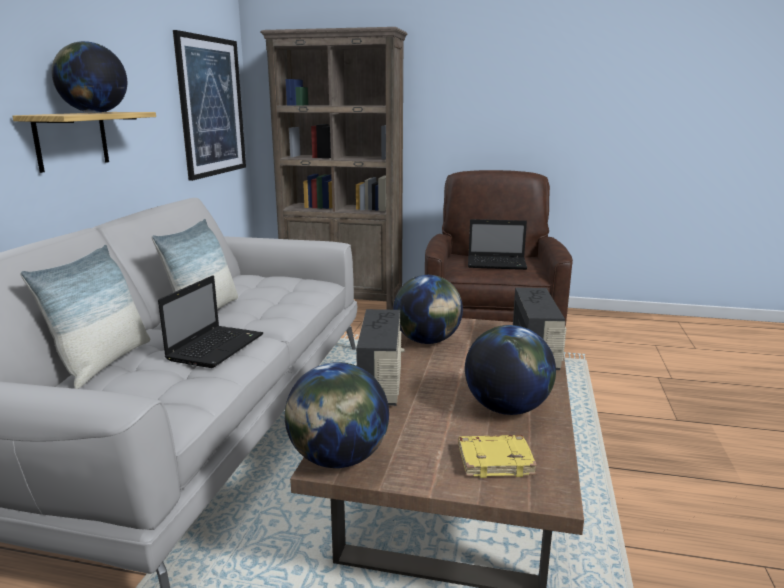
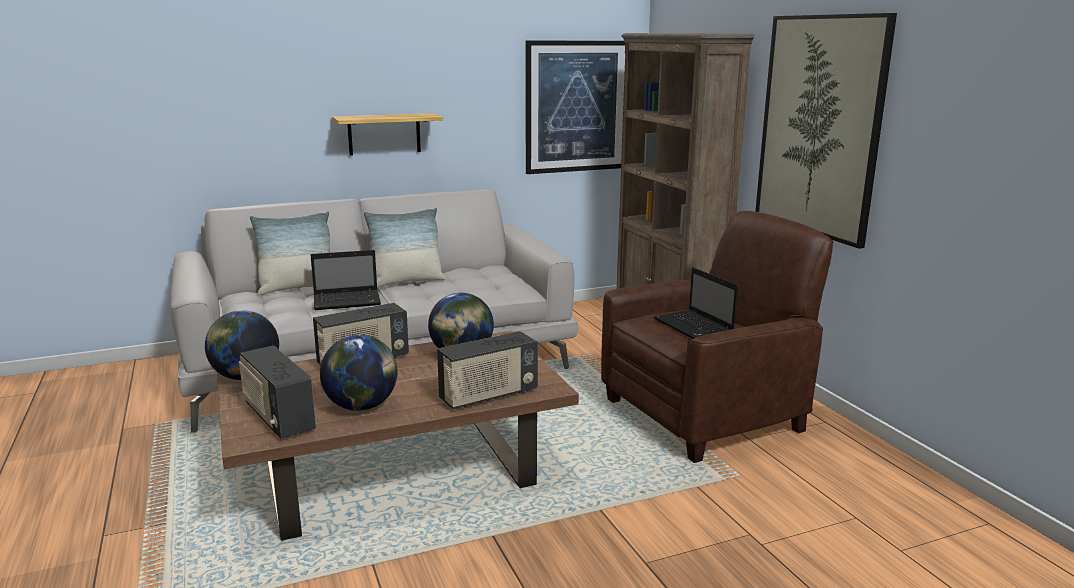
camera: 55 degrees right, 0 degrees up
(95, 113) = (390, 116): globe -> none
(488, 101) = (819, 126): none -> picture
(496, 460) = (278, 418): yellow book -> radio

